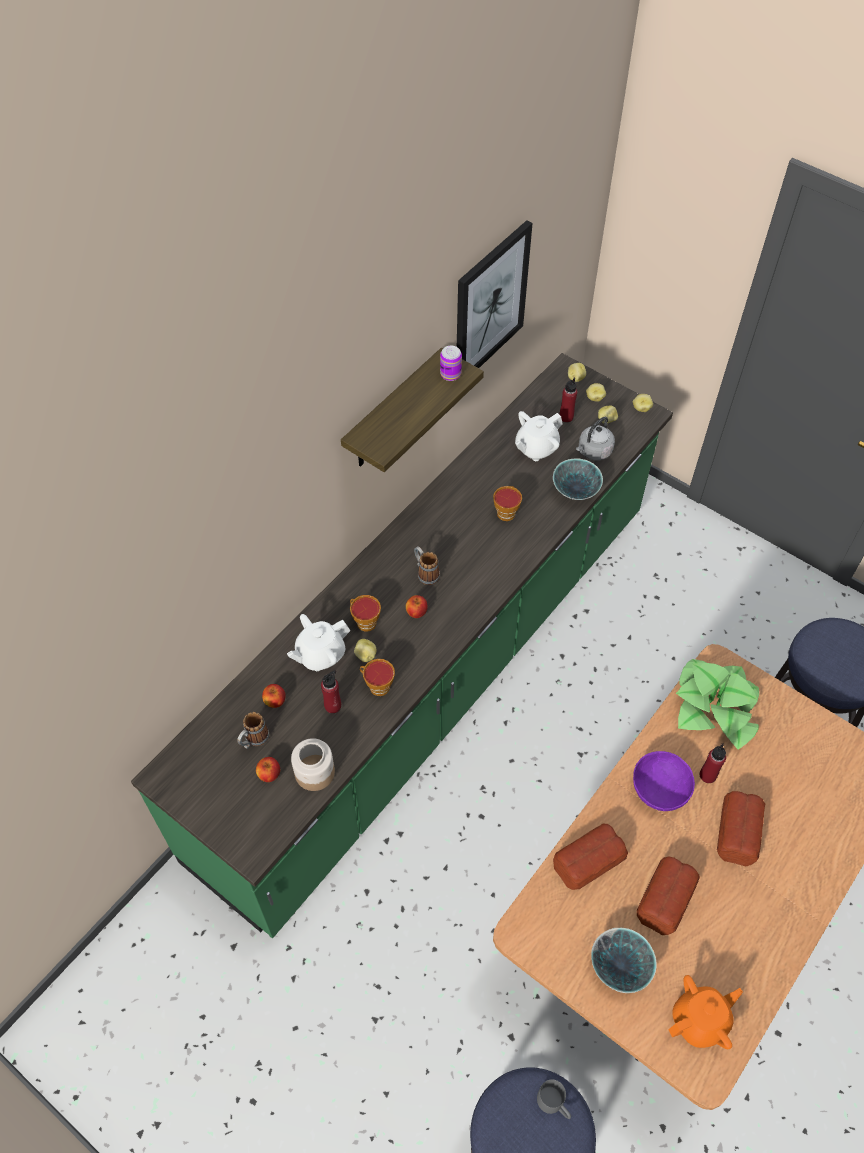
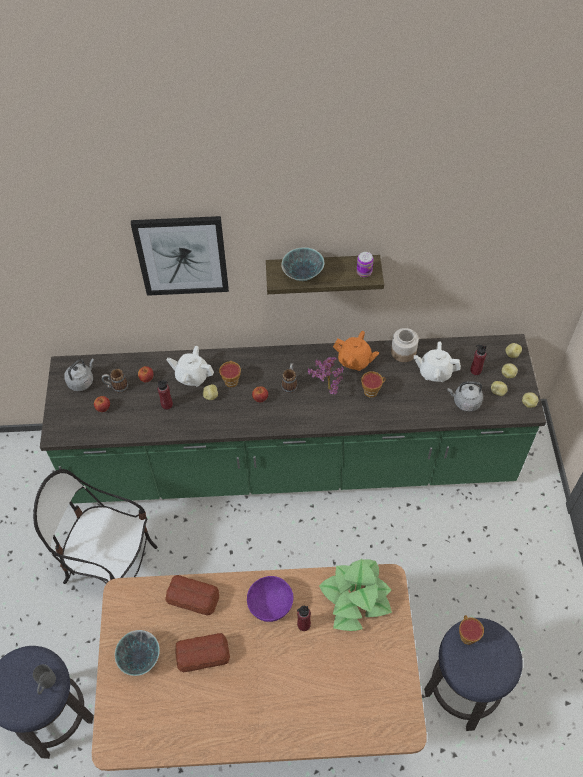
camera: 50 degrees right, 0 degrees up
(206, 771) = (82, 381): none -> grey kettle
(314, 773) = (121, 426): jar -> jar (403, 352)
(377, 686) = (197, 415): cup -> cup (467, 634)
(388, 956) = (111, 567): none -> chair
(463, 546) = (326, 388): none -> potted plant
(490, 303) = (440, 252): picture -> picture (182, 255)
(575, 491) = (424, 413): bowl -> bowl (303, 275)
(700, 1020) = (141, 723): orange teapot -> orange teapot (354, 361)
(739, 830) = (282, 667): bread -> none

